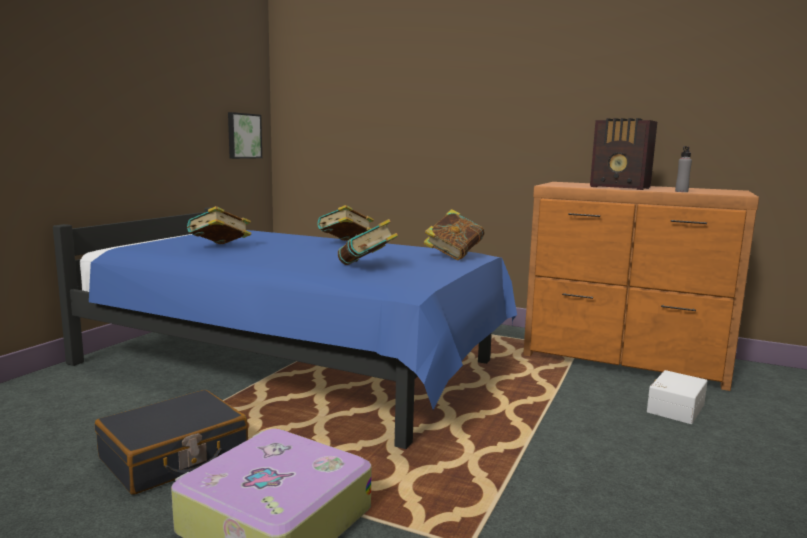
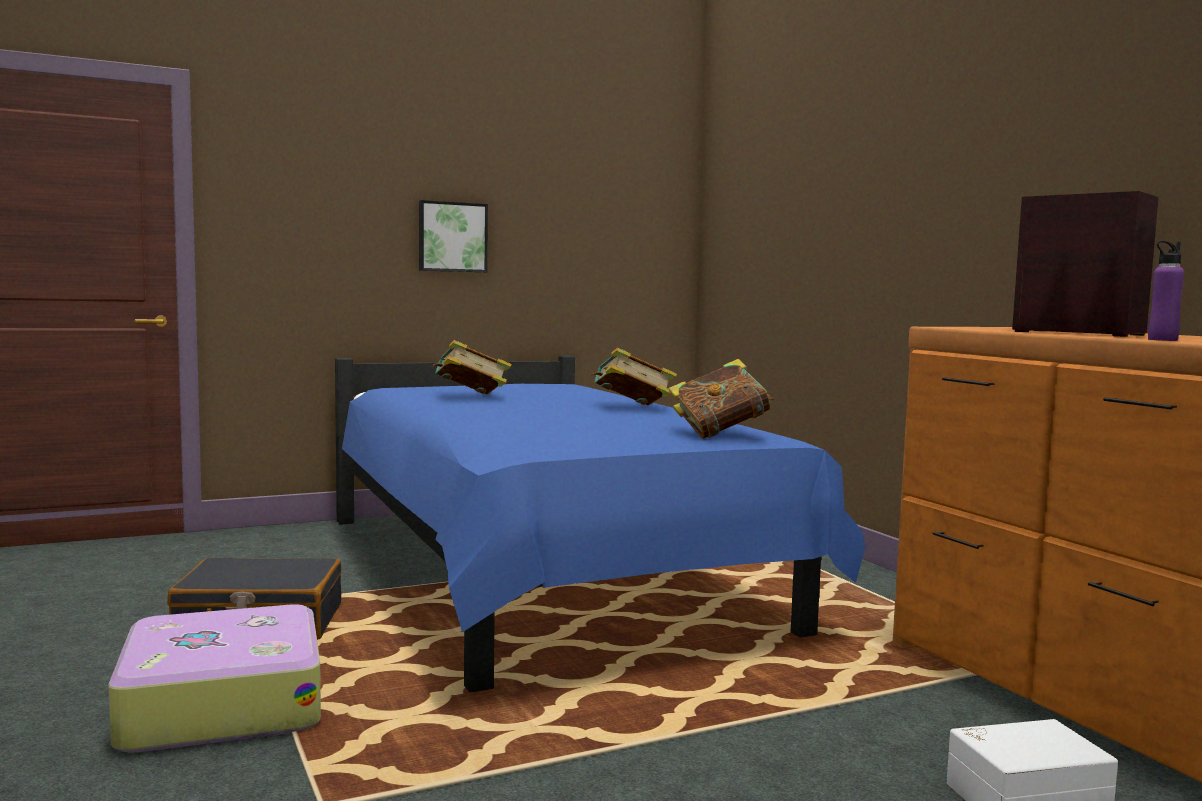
camera: 40 degrees right, 5 degrees down
(243, 136) = (642, 260): picture -> picture (452, 237)
(366, 267) = (543, 430): book -> none
(621, 187) = (1076, 333): radio -> radio turned 150 degrees clockwise
(681, 191) = (1162, 340): grey bottle -> purple bottle

